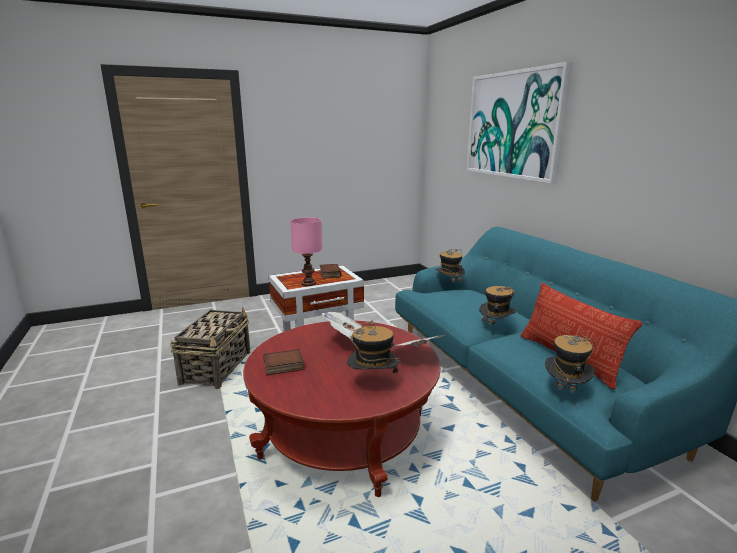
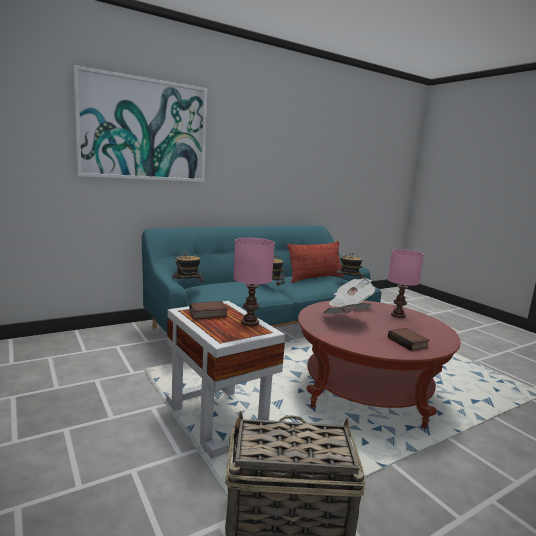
camera: 100 degrees left, 5 degrees down
(372, 383) = (398, 315): hat -> pink table lamp

